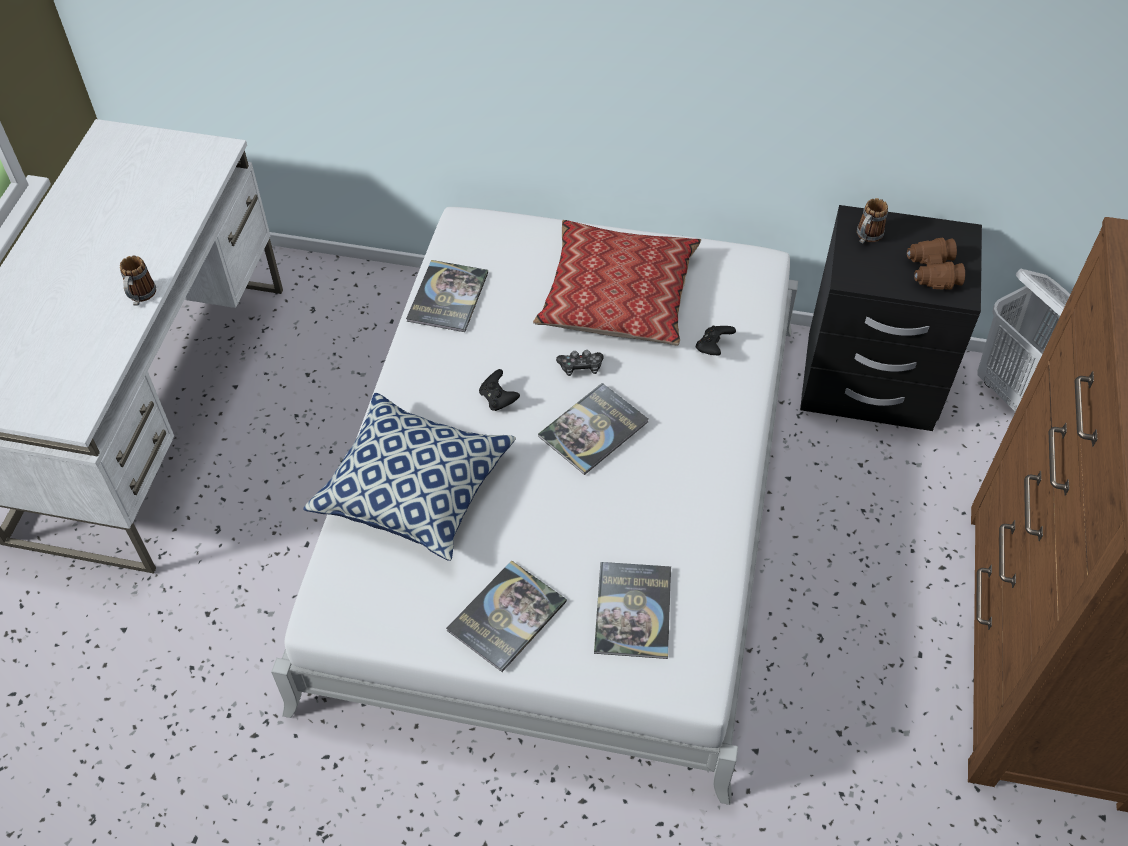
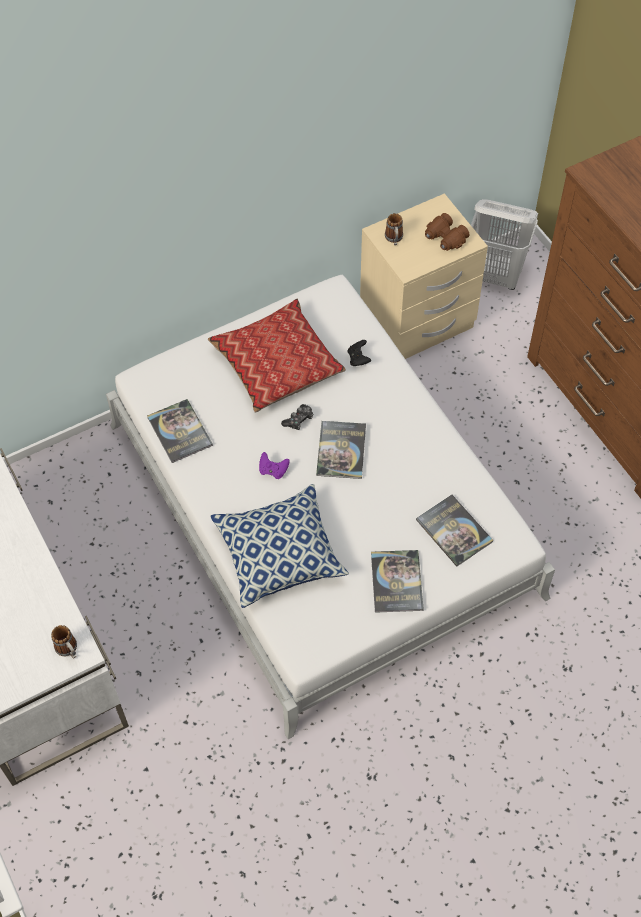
camera: 40 degrees left, 5 degrees up
(140, 297) = (34, 557): mug -> mug (69, 650)
(498, 399) = (273, 470): black game controller -> purple game controller
(868, 384) = (417, 322): black nightstand -> beige nightstand

